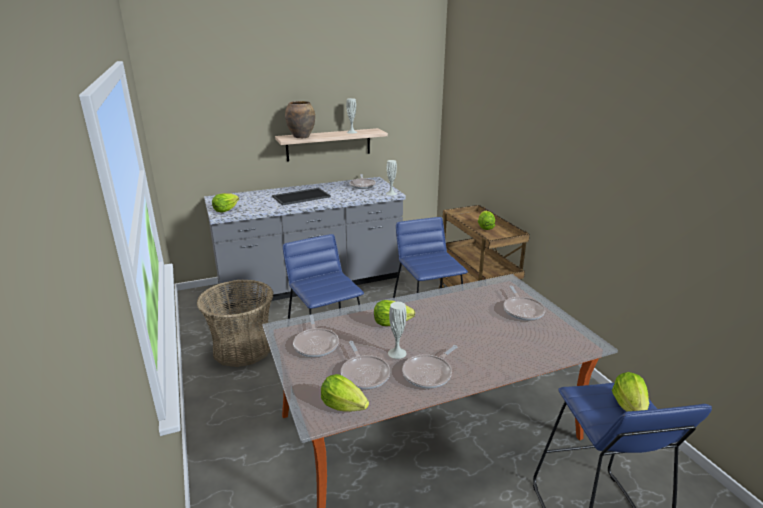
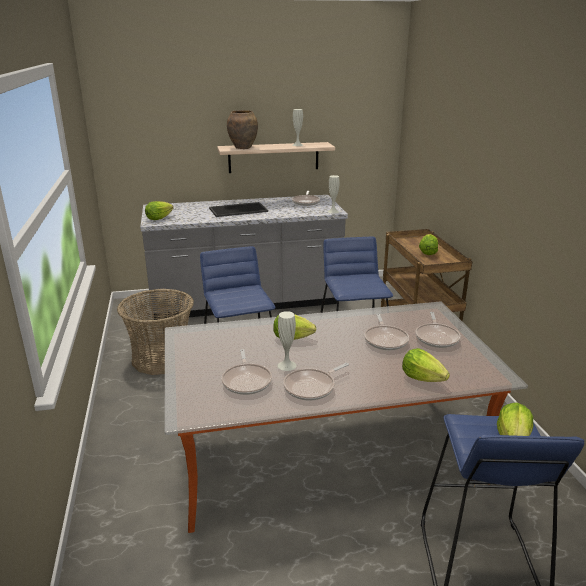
camera: 10 degrees right, 0 degrees up
(316, 344) = (209, 350): frying pan -> frying pan (385, 339)
(343, 405) = (215, 407): lettuce -> lettuce (422, 378)

